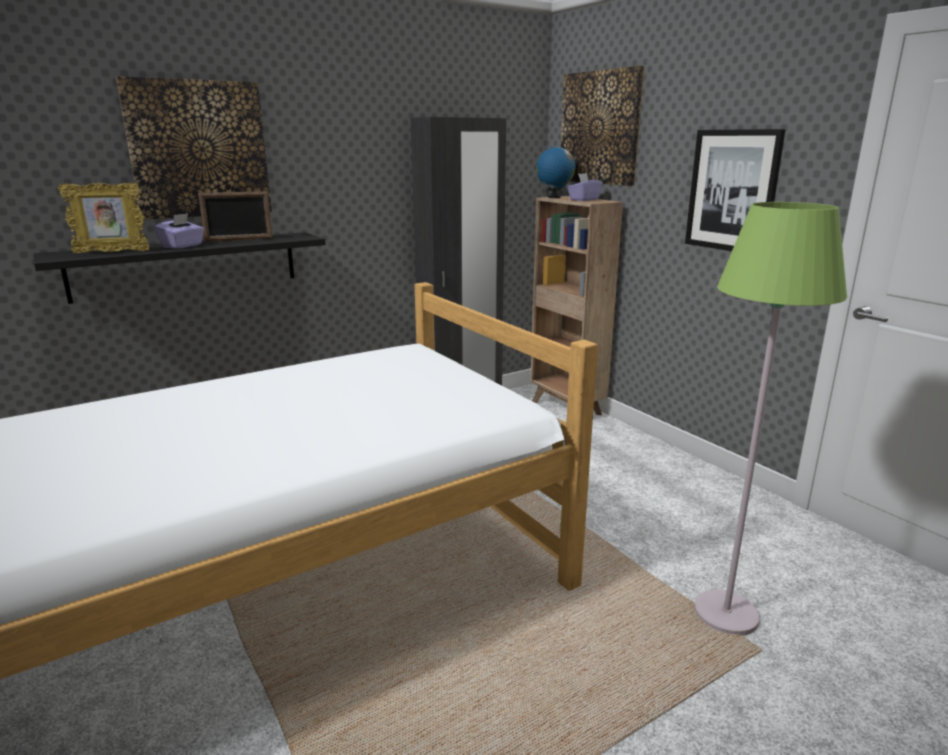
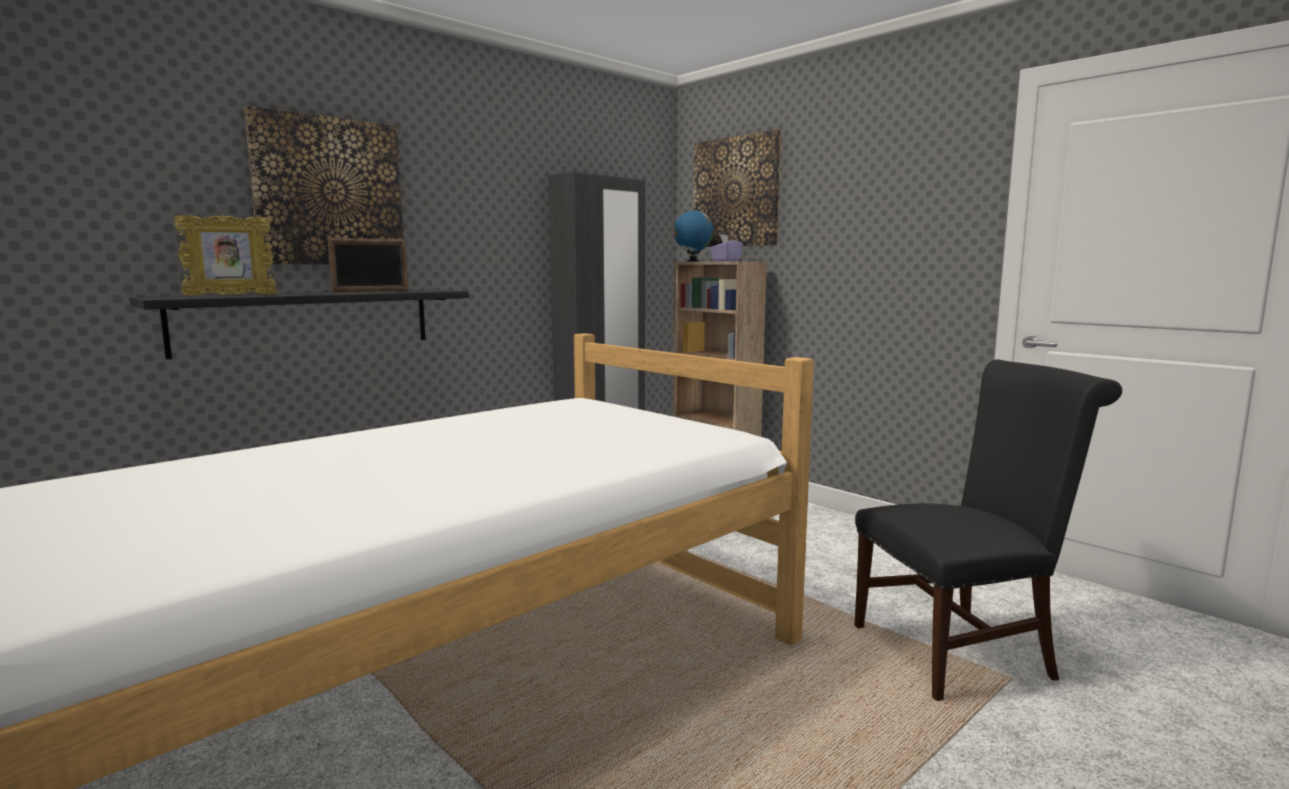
camera: 10 degrees left, 10 degrees down
(182, 246) = (311, 293): purple tissue box -> none
(726, 614) = (961, 651): green floor lamp -> black chair
(732, 191) = (883, 240): picture -> none

